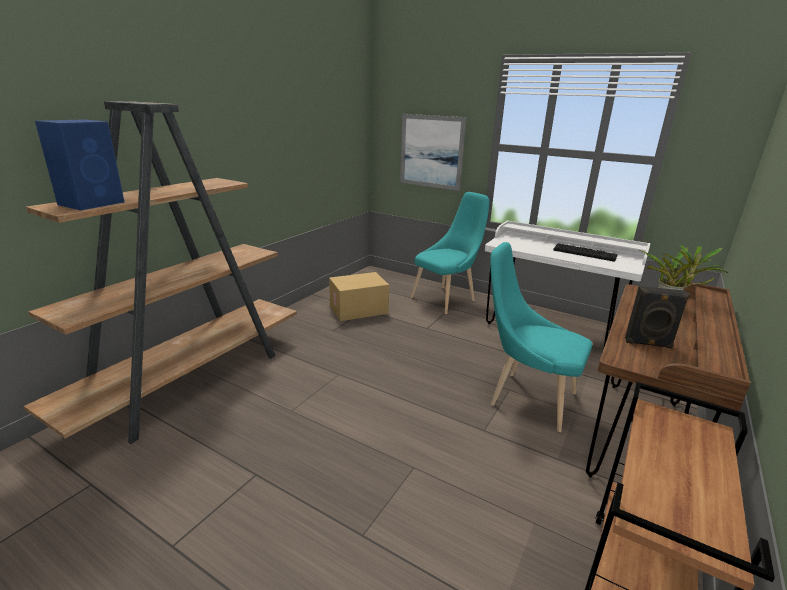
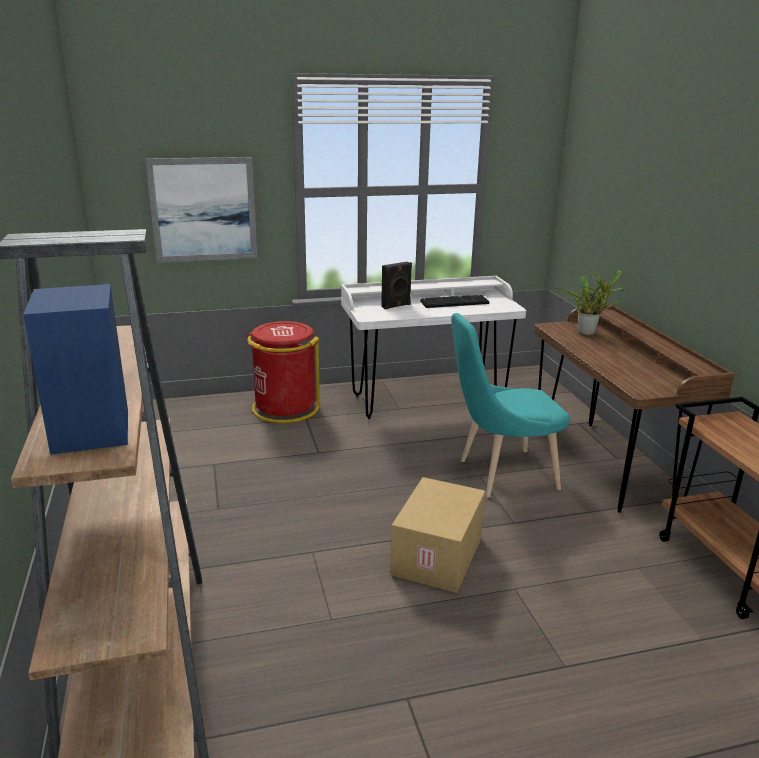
camera: 45 degrees left, 0 degrees up
(358, 310) = (206, 468): cardboard box -> cardboard box (438, 557)
(446, 298) = (284, 408): turquoise chair -> red trash can
(648, 344) = (633, 371): black speaker -> black speaker (396, 306)

